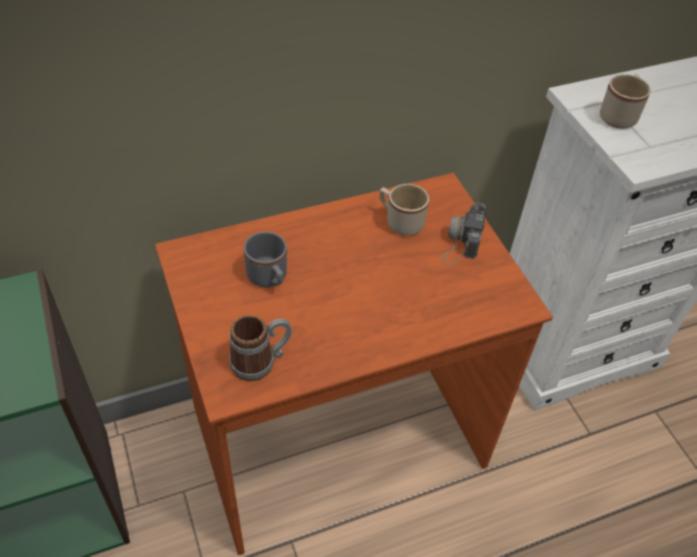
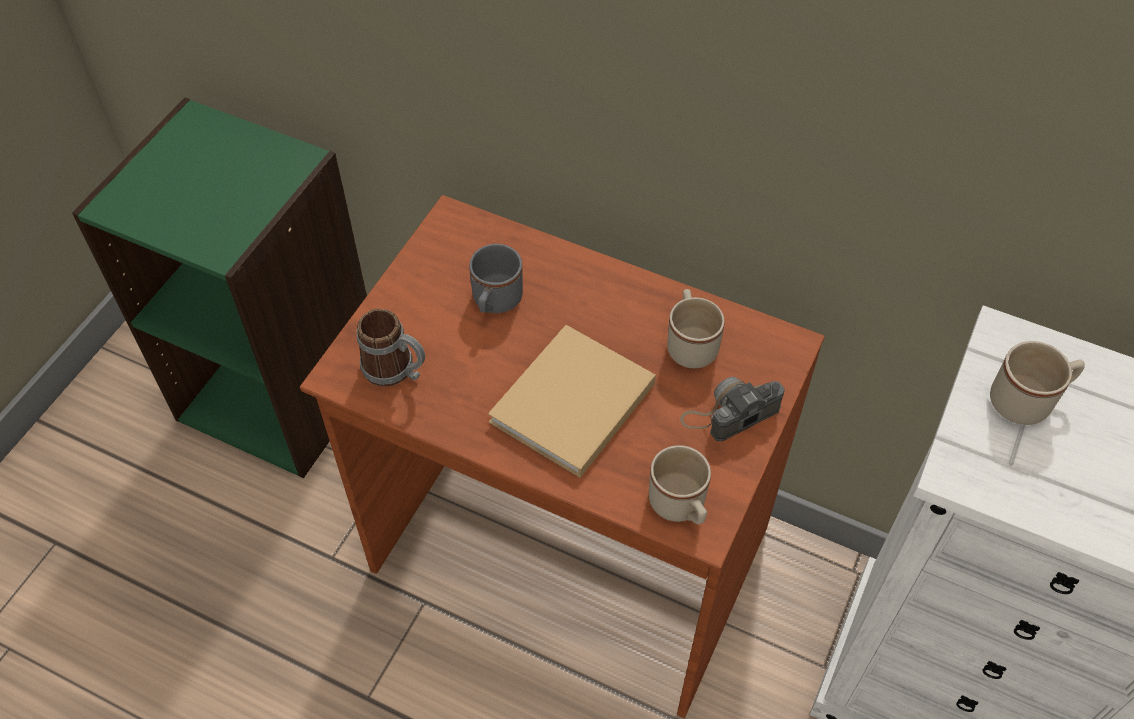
camera: 50 degrees right, 5 degrees up
(383, 300) = (570, 406): none -> beige book
(500, 304) = (680, 507): none -> beige mug

